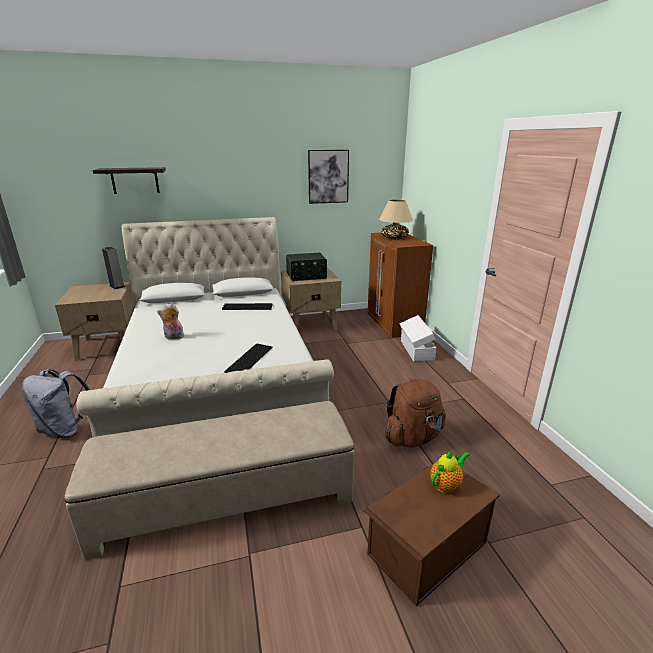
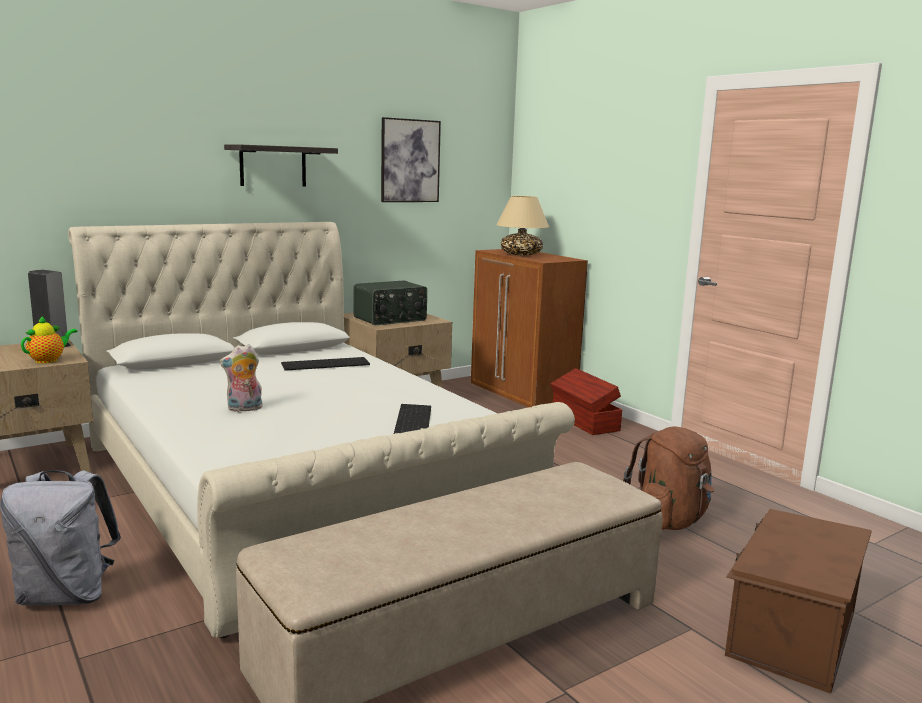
camera: 20 degrees left, 10 degrees down
(135, 180) = (95, 150): shelf -> shelf (273, 166)
(416, 350) = (584, 422): white storage box -> brown storage box
(446, 485) = (804, 531): teapot -> teapot (49, 360)

